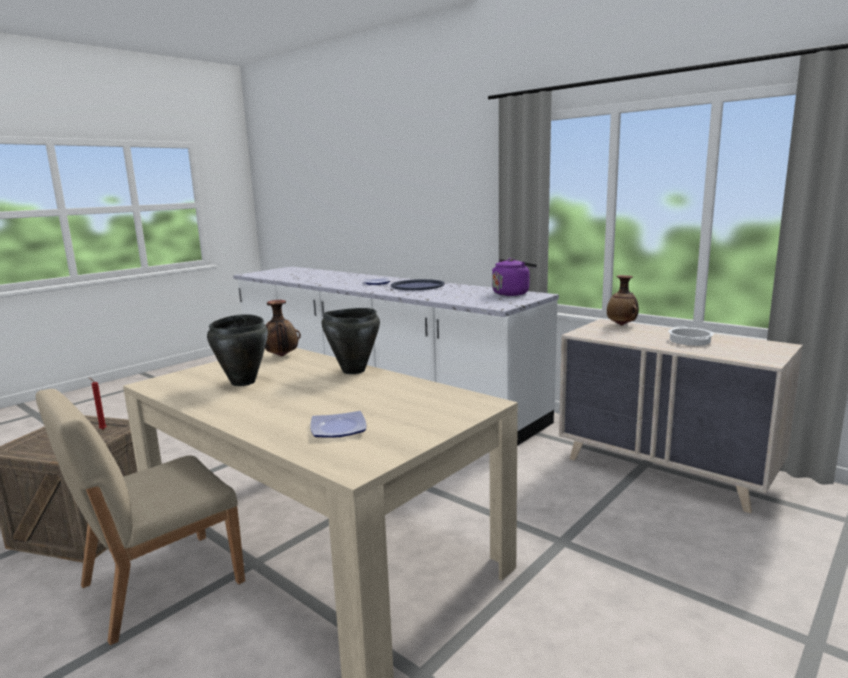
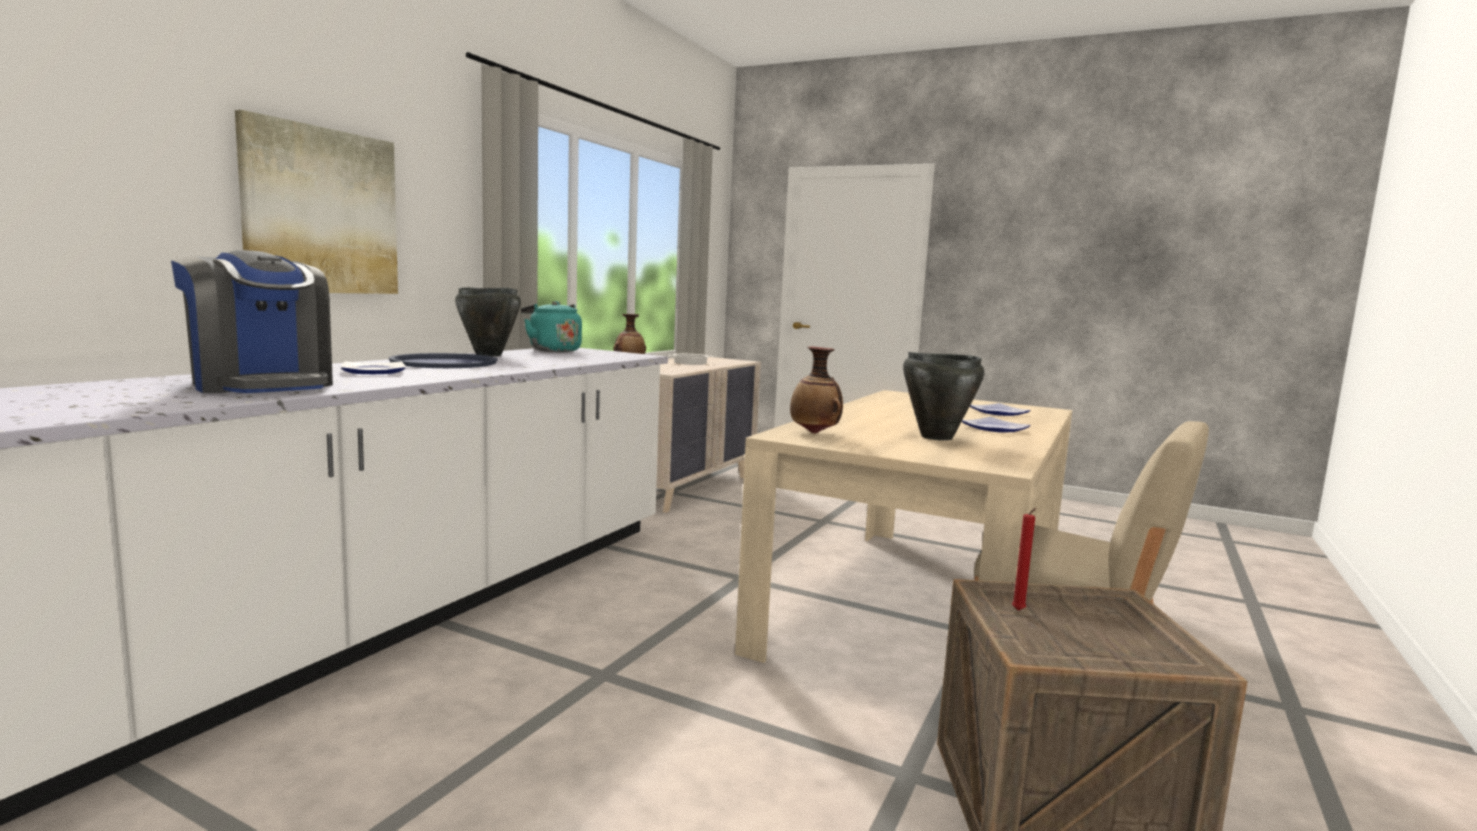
camera: 105 degrees left, 5 degrees down
(257, 407) = (994, 429): none -> plate
(334, 280) = (261, 385): none -> coffee machine
(353, 371) = (850, 413): black cooking pot -> black cooking pot (488, 355)
(430, 206) = (321, 211): none -> picture
(512, 293) = (552, 350): purple kettle -> turquoise kettle

